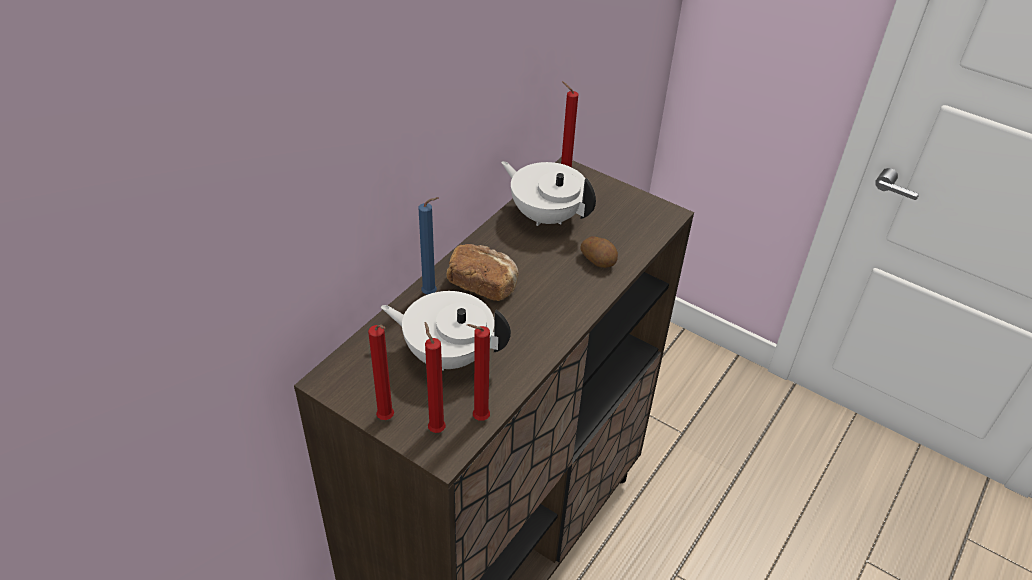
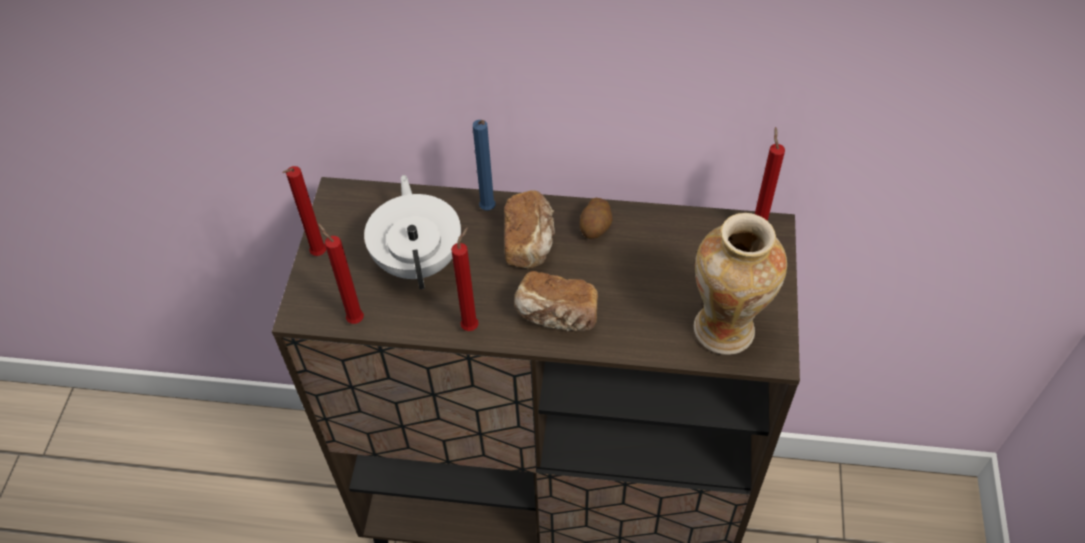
camera: 65 degrees right, 10 degrees up
(435, 428) = (326, 293): red candle -> red candle (472, 325)
(546, 215) = (675, 245): white teapot -> none
(565, 298) = (557, 316): none -> bread
(599, 260) = (638, 321): potato -> potato (596, 227)
(634, 224) = (726, 329): none -> vase

